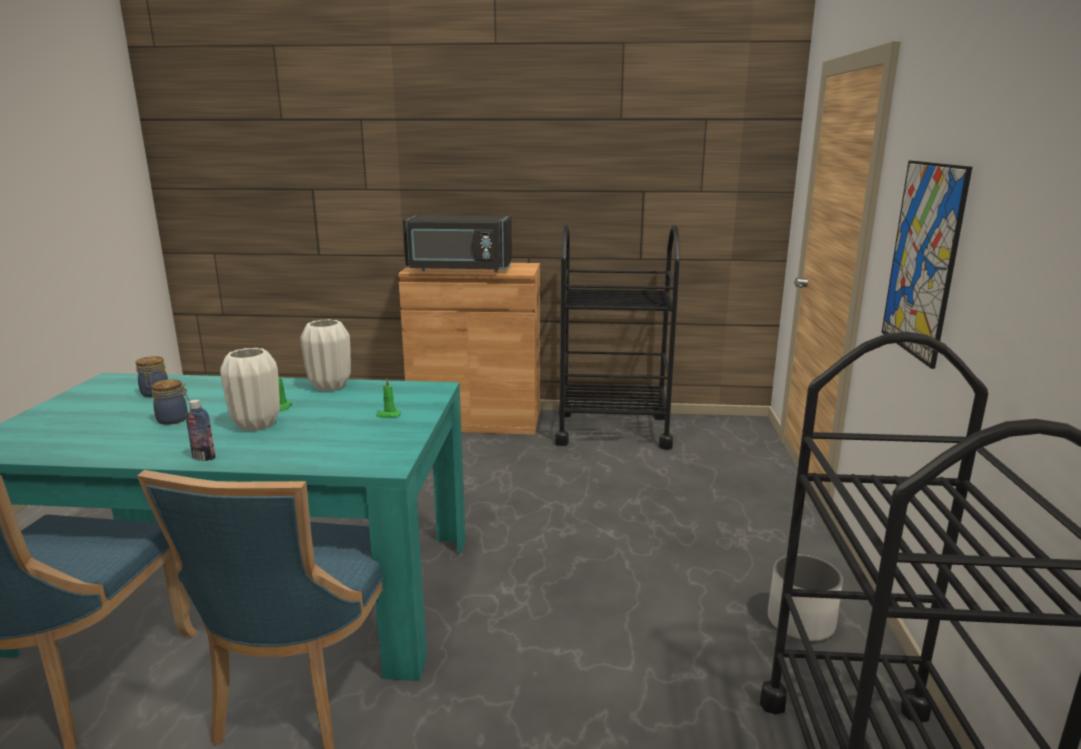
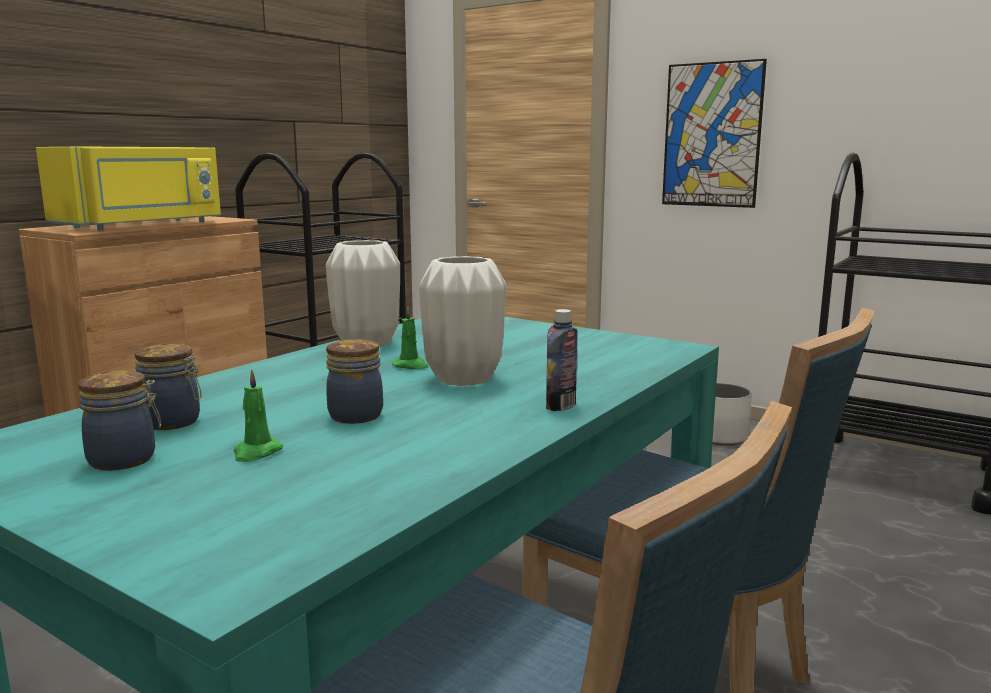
camera: 60 degrees left, 5 degrees down
(101, 401) = (125, 460): none -> jar
(388, 415) = (522, 335): green candle -> green candle (256, 453)
(458, 270) = (143, 225): black microwave -> yellow microwave

